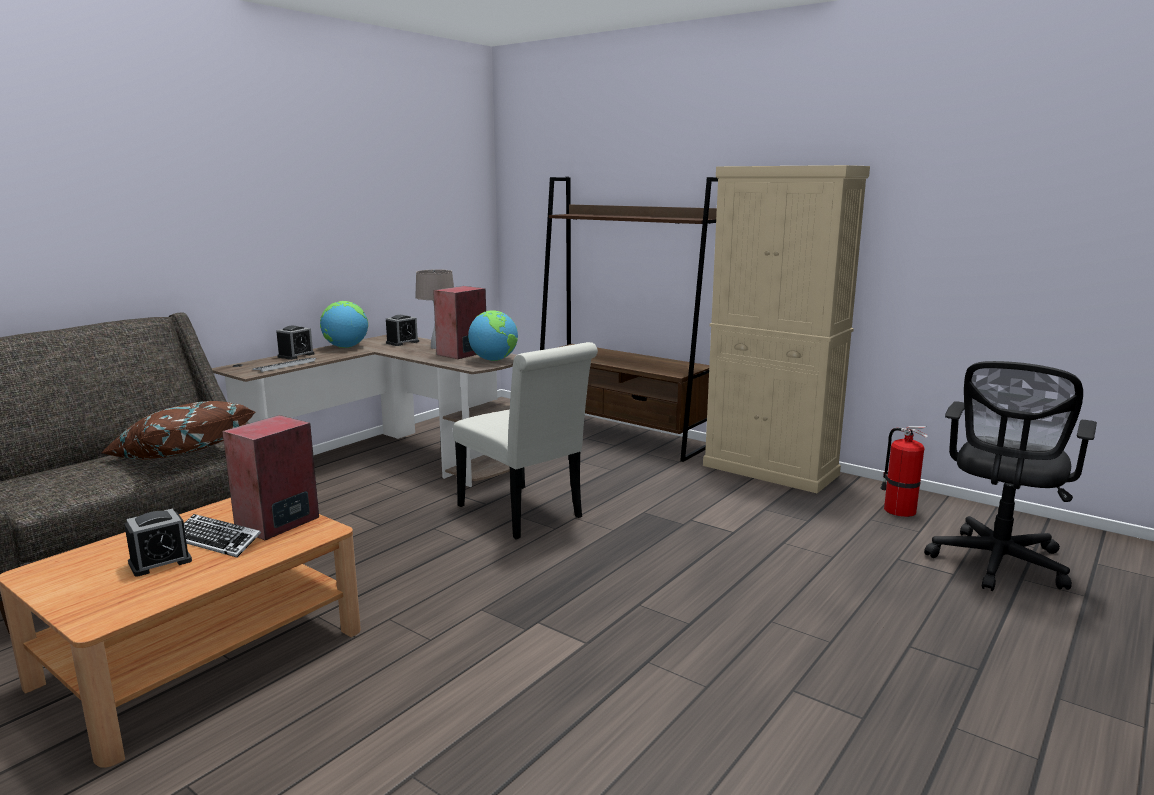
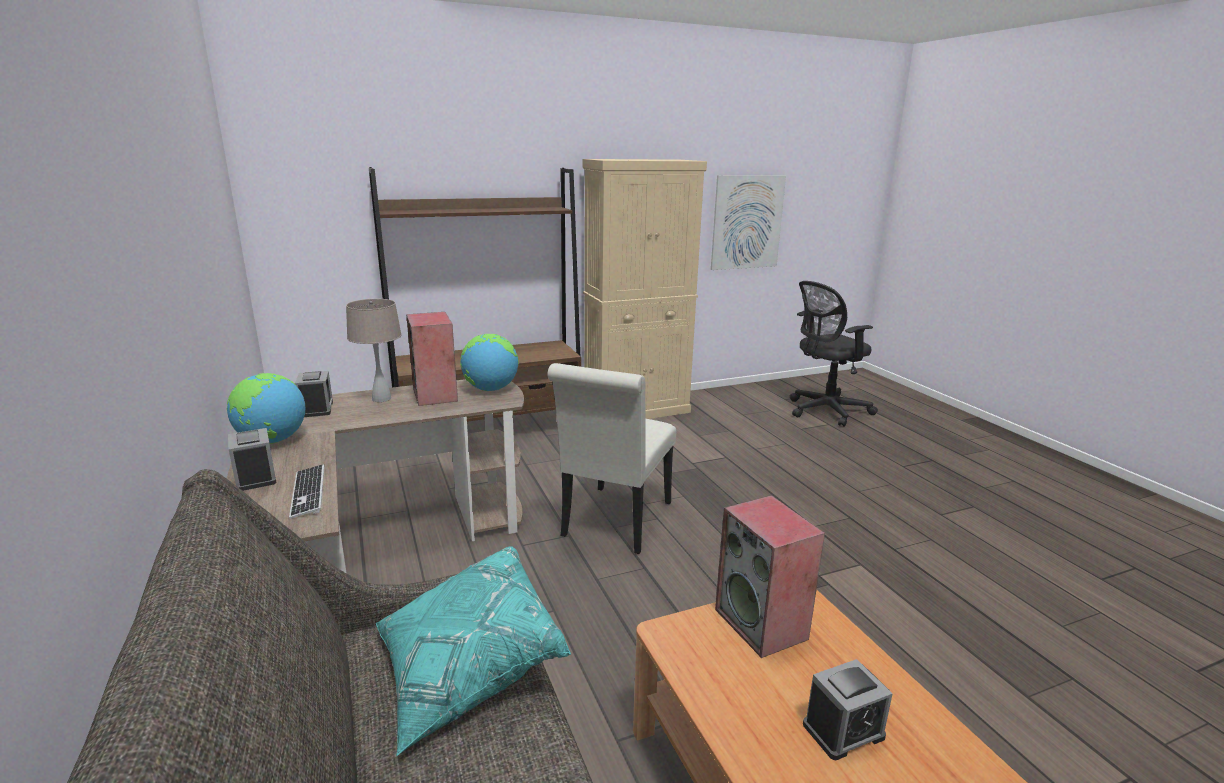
camera: 60 degrees left, 5 degrees up
(160, 562) = (843, 730): alarm clock -> alarm clock turned 75 degrees clockwise
(181, 455) = (466, 669): brown pillow -> turquoise pillow
(216, 541) = (795, 676): keyboard -> none
(524, 514) = (614, 523): white chair -> white chair turned 120 degrees clockwise
(898, 510) = (736, 403): fire extinguisher -> none
(988, 257) = (747, 222): none -> picture
(996, 565) = (824, 411): black office chair -> black office chair turned 90 degrees clockwise

